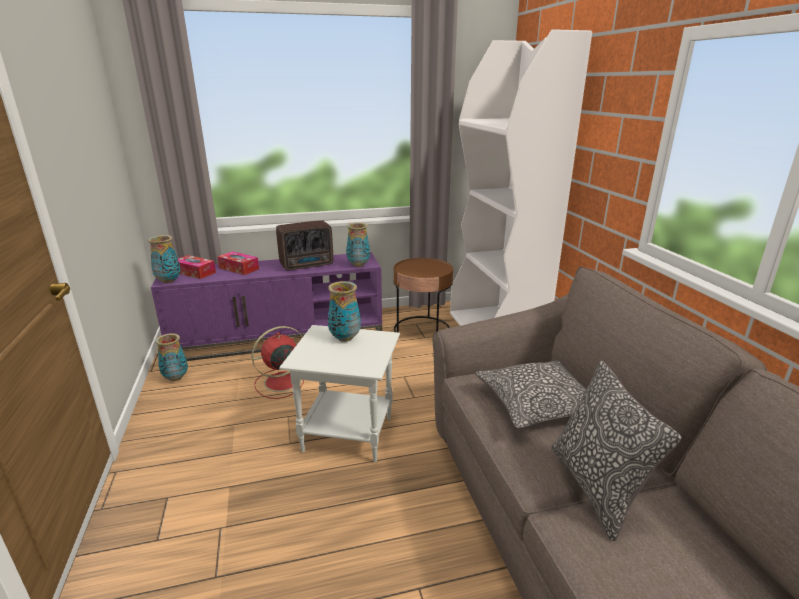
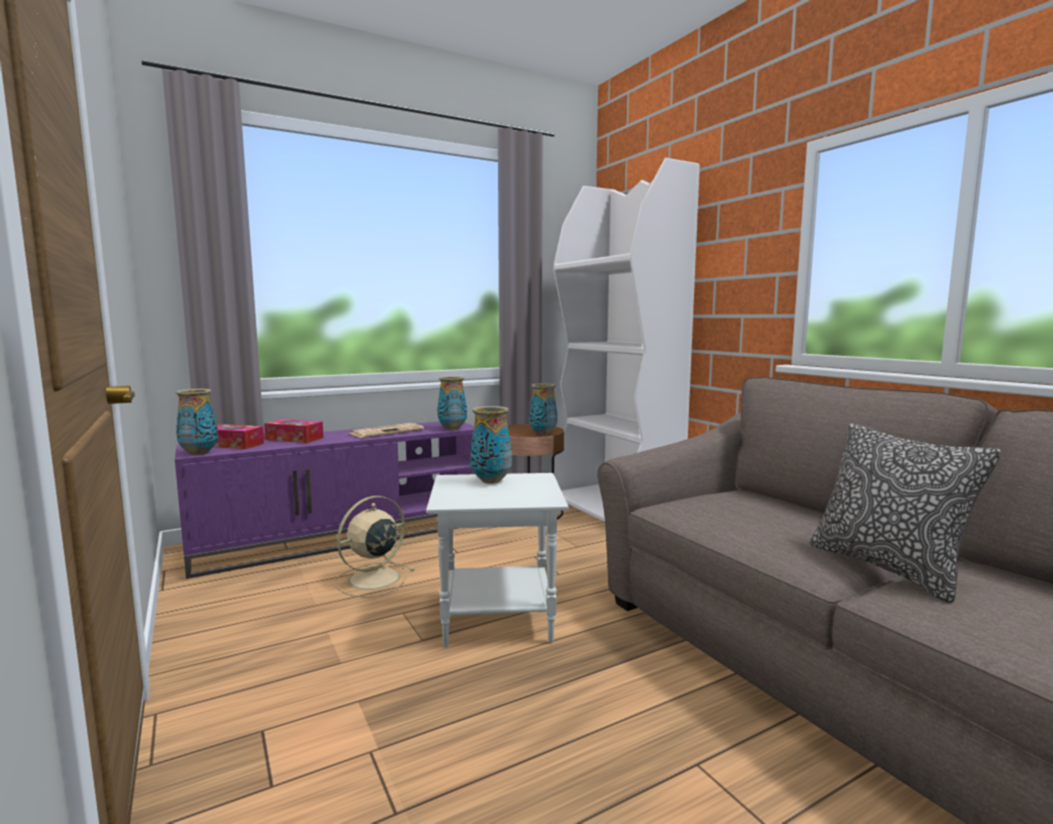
camera: 15 degrees left, 15 degrees down
(176, 378) = (208, 593): vase -> vase (543, 434)
(281, 382) = (372, 579): red fan -> beige fan
(308, 265) = (387, 431): radio -> newspaper
(537, 404) = (759, 515): pillow -> none

